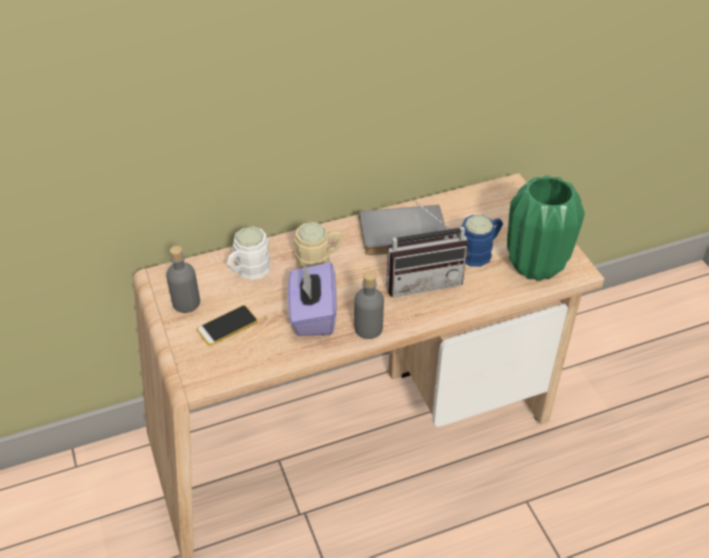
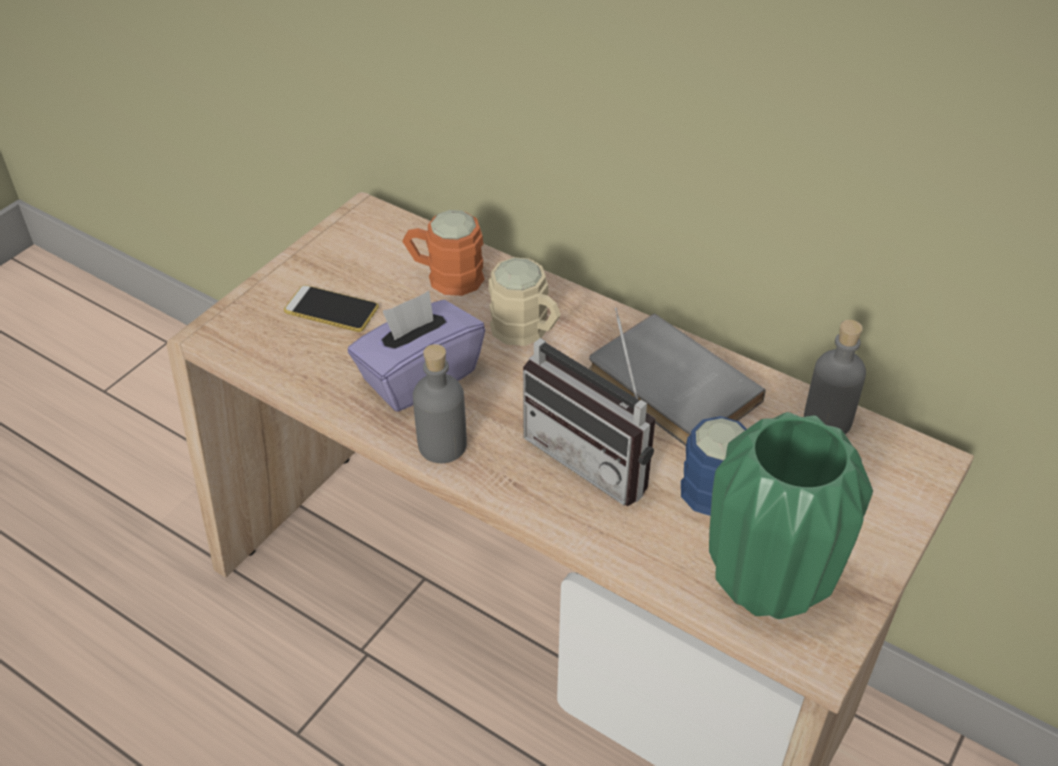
camera: 55 degrees right, 0 degrees up
(186, 303) = (340, 255): grey bottle -> grey bottle (827, 421)
(248, 271) = (445, 277): white mug -> orange mug

